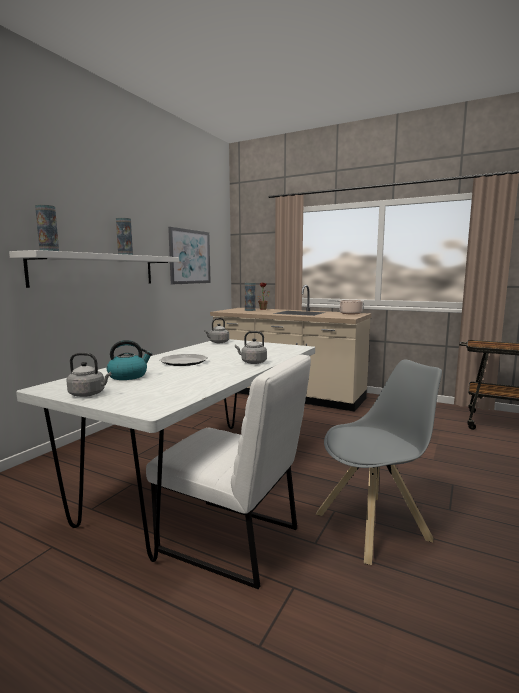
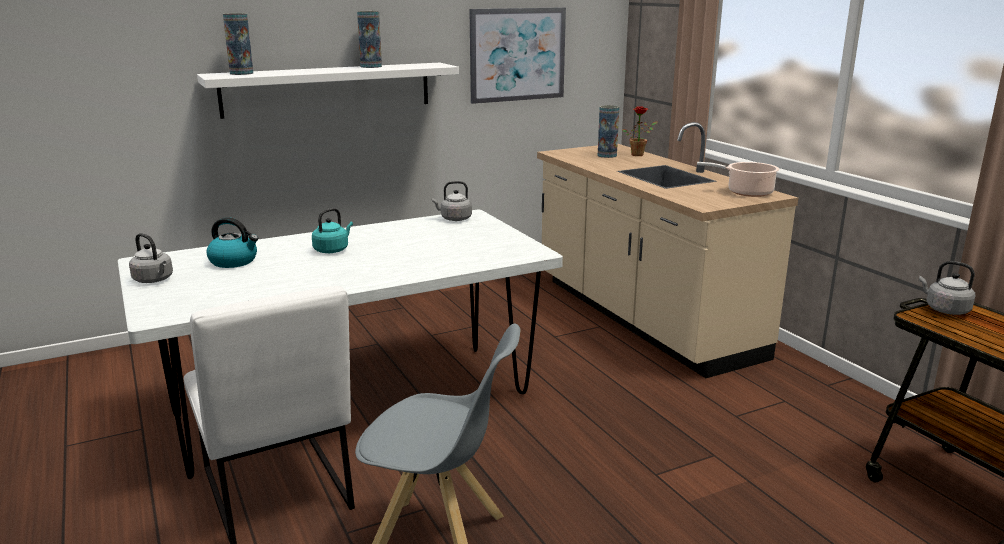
camera: 35 degrees right, 10 degrees up
(183, 362) = (332, 250): plate -> turquoise kettle
(252, 362) = (400, 270): grey kettle -> grey kettle (944, 309)

